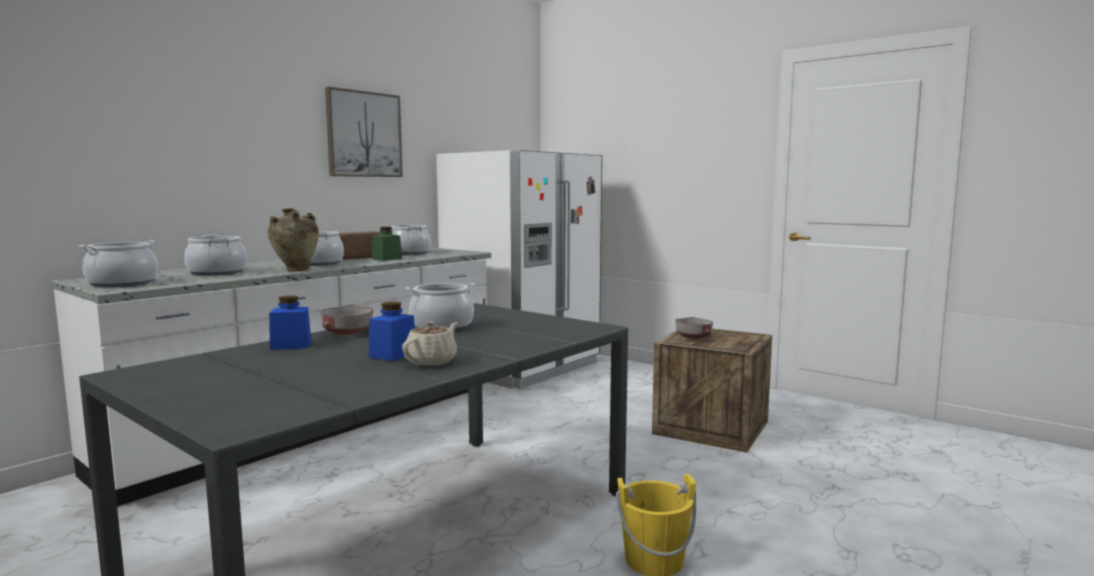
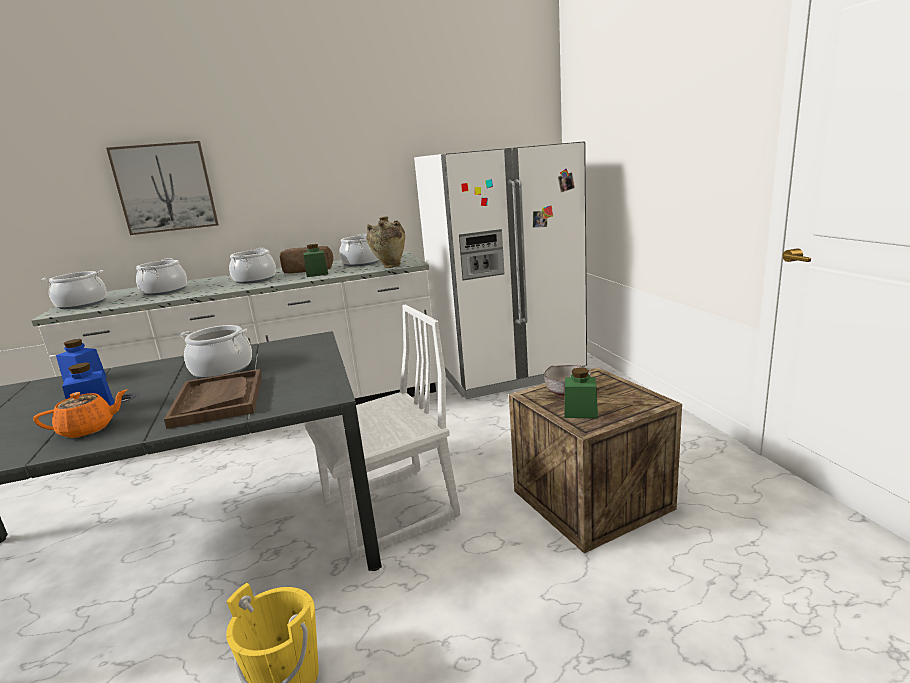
camera: 35 degrees right, 10 degrees up
(296, 270) = (211, 291): beige vase -> beige vase (390, 267)
(347, 333) = (149, 368): grey bowl -> none
(364, 134) = (328, 149): picture -> picture (165, 188)
(432, 362) = (89, 429): beige teapot -> orange teapot
(507, 338) = (218, 400): none -> brown tray
(573, 464) = (390, 511): none -> white chair
(723, 344) = (580, 412): none -> green jar

